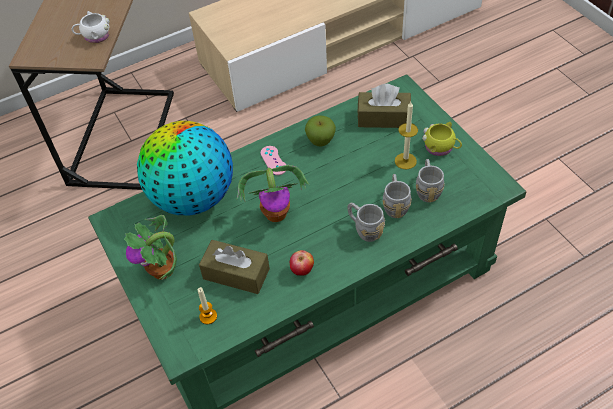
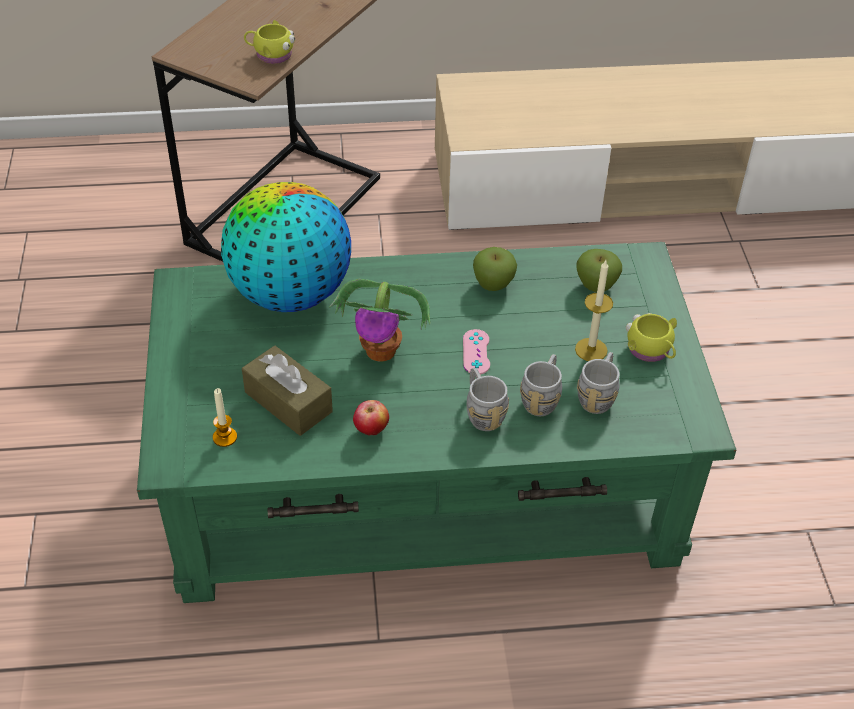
camera: 20 degrees right, 5 degrees down
(94, 36) = (270, 55): white mug -> yellow mug
(163, 271) = (204, 364): potted plant -> none
(273, 160) = (417, 286): pink game controller -> pink game controller (476, 352)
(383, 118) = (596, 286): brown tissue box -> apple

